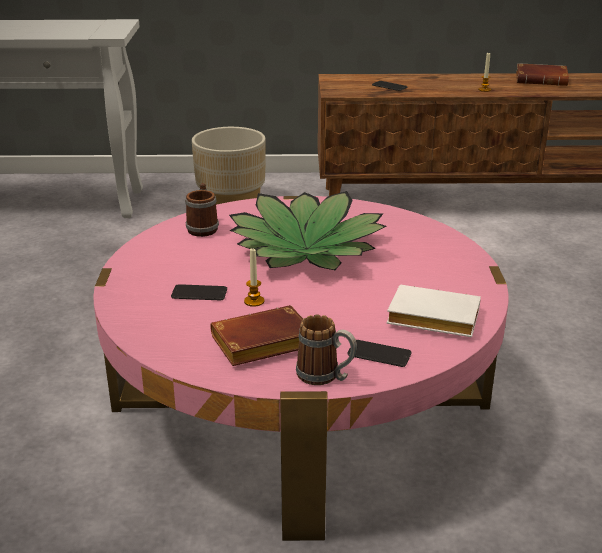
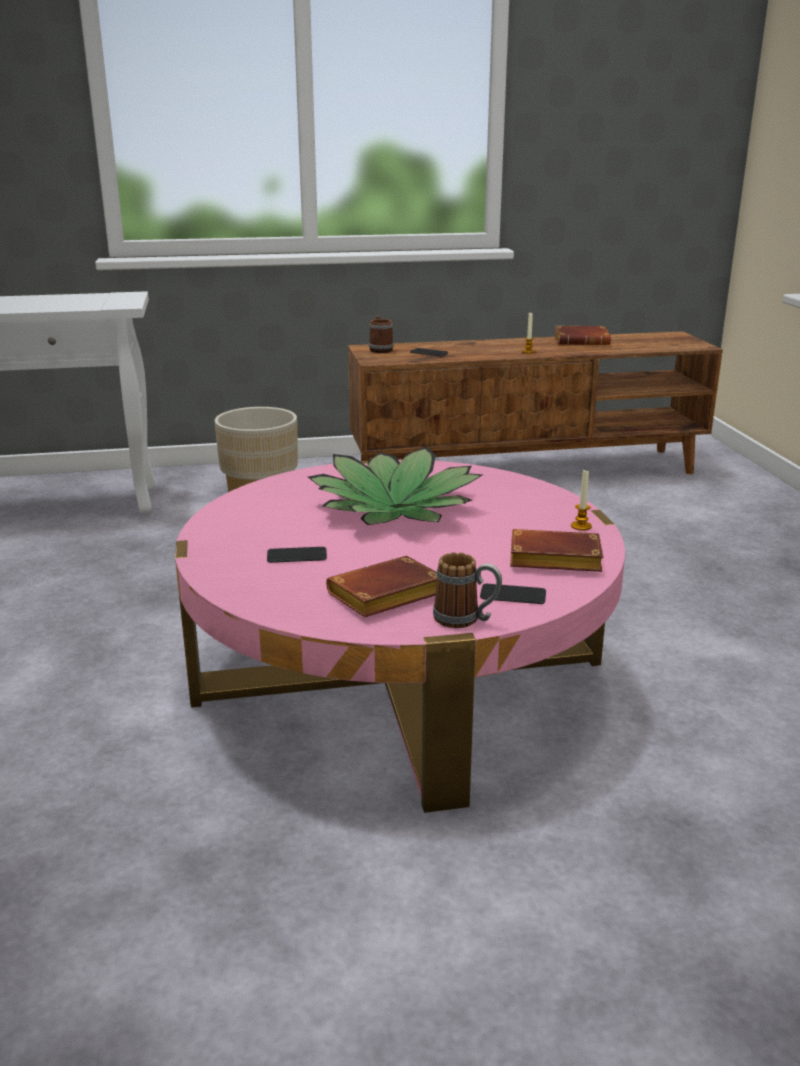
camera: 10 degrees left, 5 degrees down
(203, 227) = (274, 495): mug -> mug (380, 349)
(254, 301) = (360, 558): candle -> candle (581, 526)
(430, 319) = (552, 560): white book -> brown book

